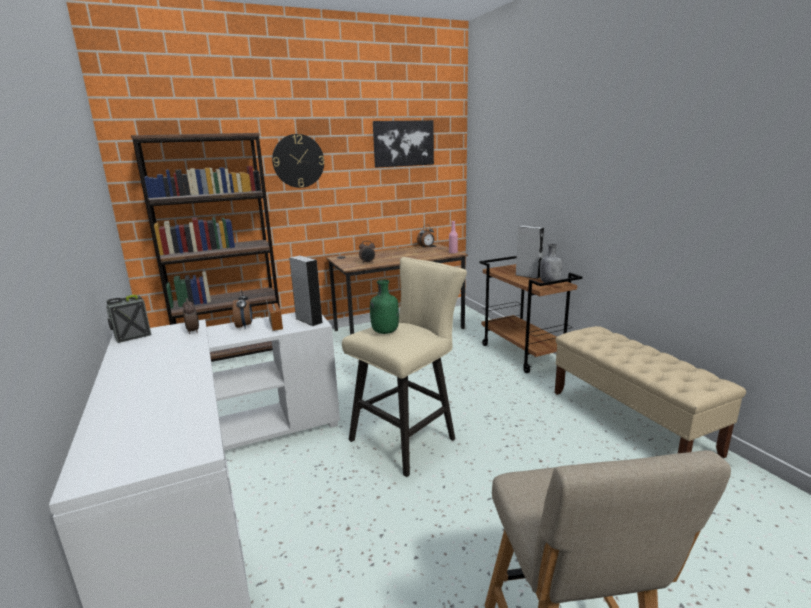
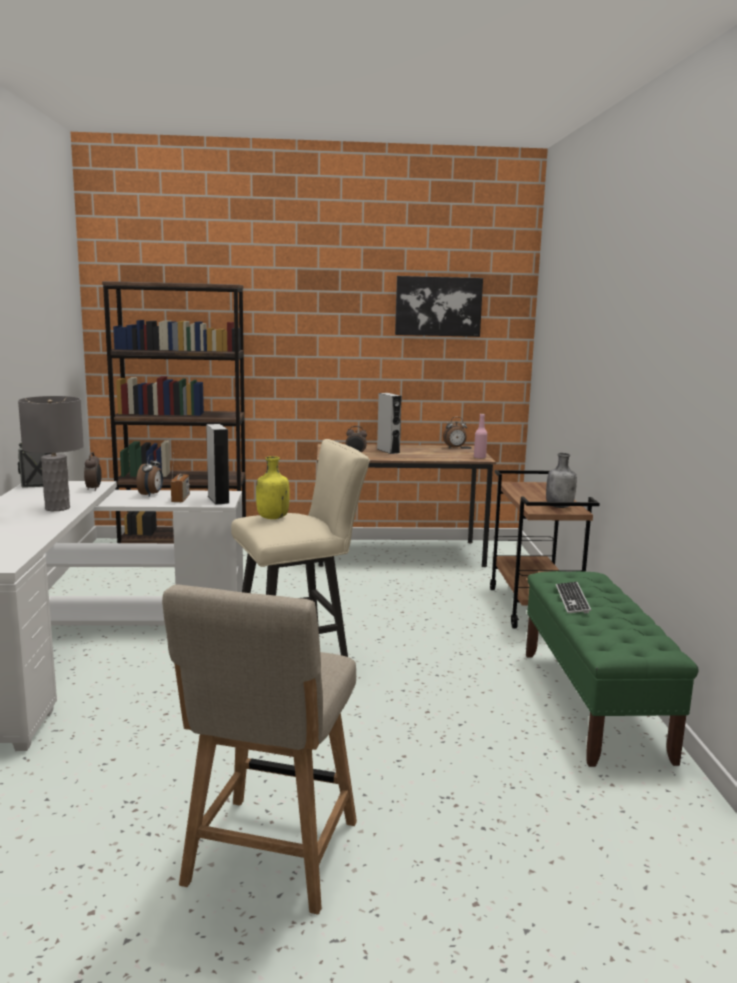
camera: 20 degrees right, 5 degrees down
(180, 361) = (57, 508): none -> grey table lamp
(298, 161) = (295, 320): wall clock -> none
(384, 332) = (272, 518): green bottle -> yellow bottle
(528, 276) = (544, 496): grey speaker -> grey speaker (388, 451)
(614, 352) = (572, 599): none -> keyboard
(630, 421) = (593, 703): beige bench -> green bench

